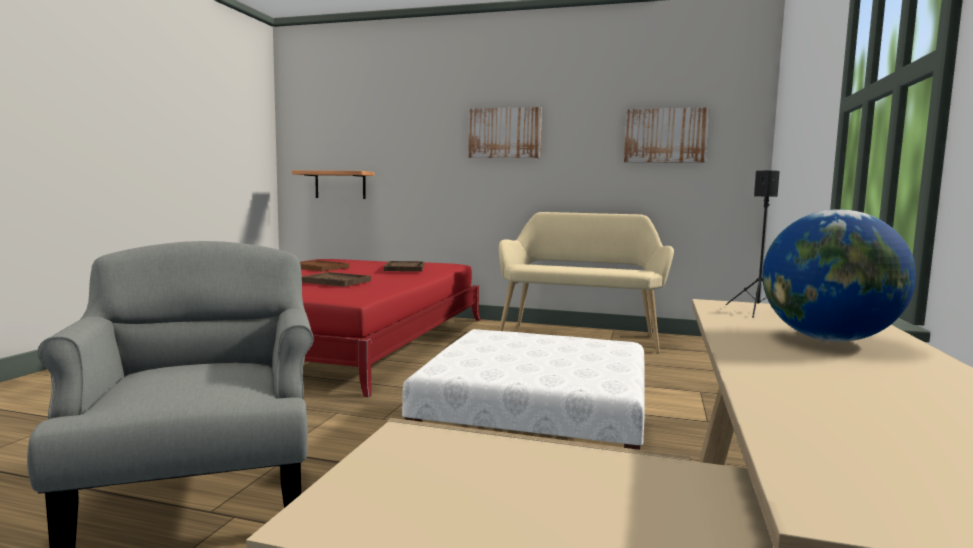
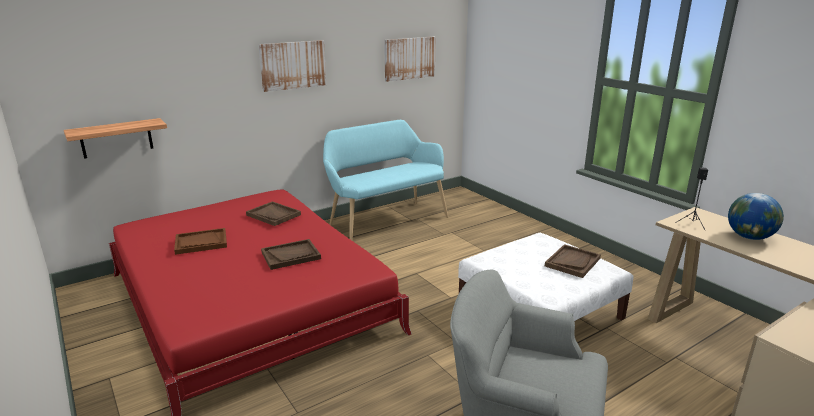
camera: 50 degrees left, 15 degrees up
(574, 362) = (572, 262): none -> brown tray
(580, 336) = (385, 220): beige bench -> turquoise bench

